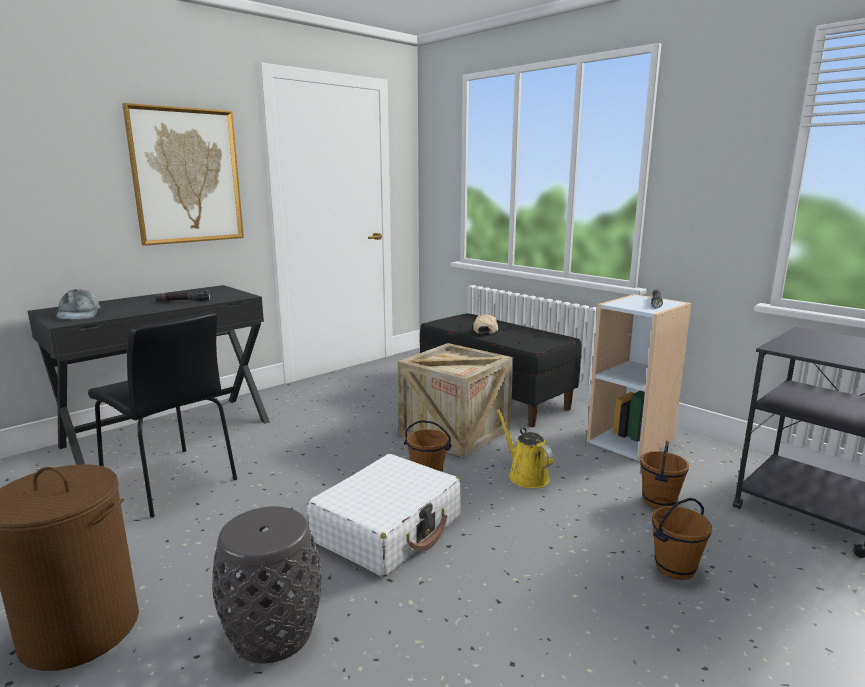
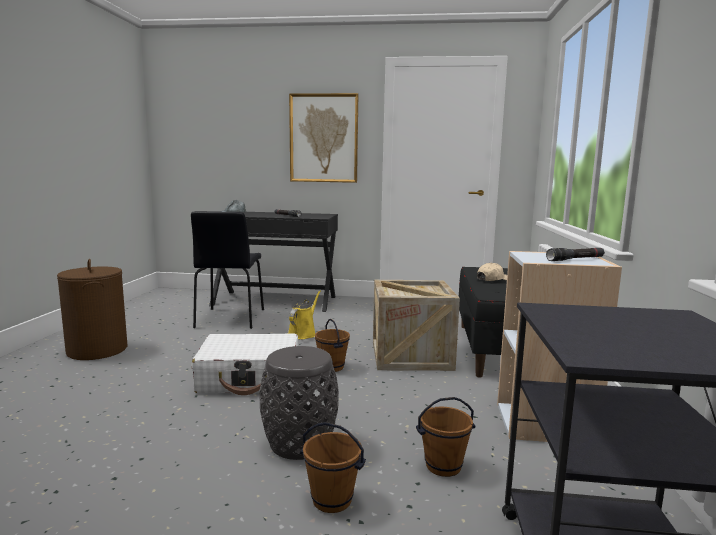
camera: 50 degrees right, 5 degrees down
(272, 634) = (121, 385): grey stool -> grey stool (299, 443)
(525, 476) = (388, 397): yellow watering can -> yellow watering can (303, 333)

